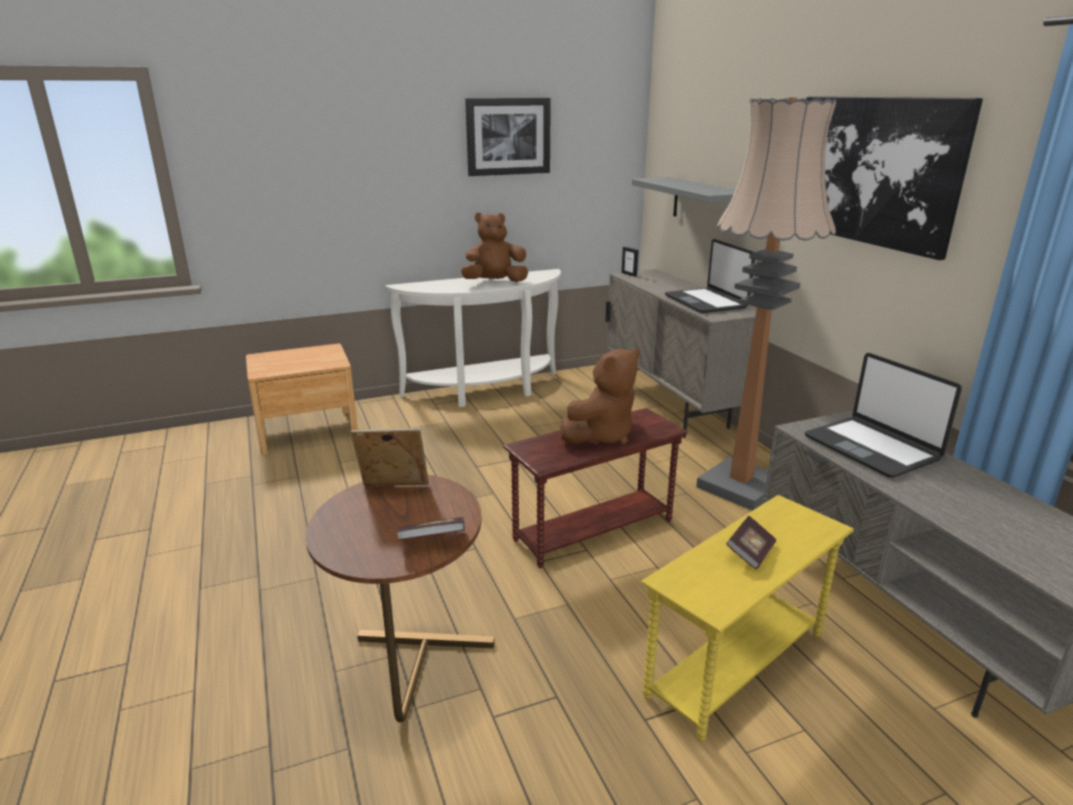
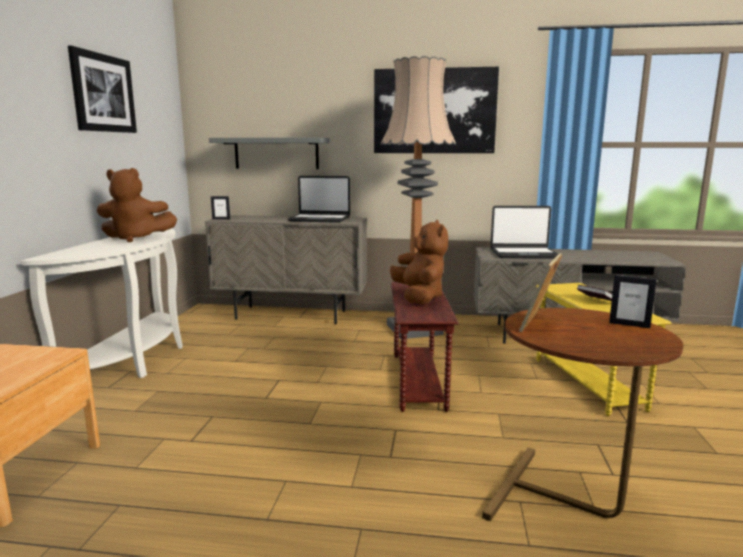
camera: 60 degrees left, 10 degrees down
(432, 541) = (629, 324): book -> picture frame
(495, 282) = (136, 238): brown plush toy -> brown plush toy turned 105 degrees counterclockwise

